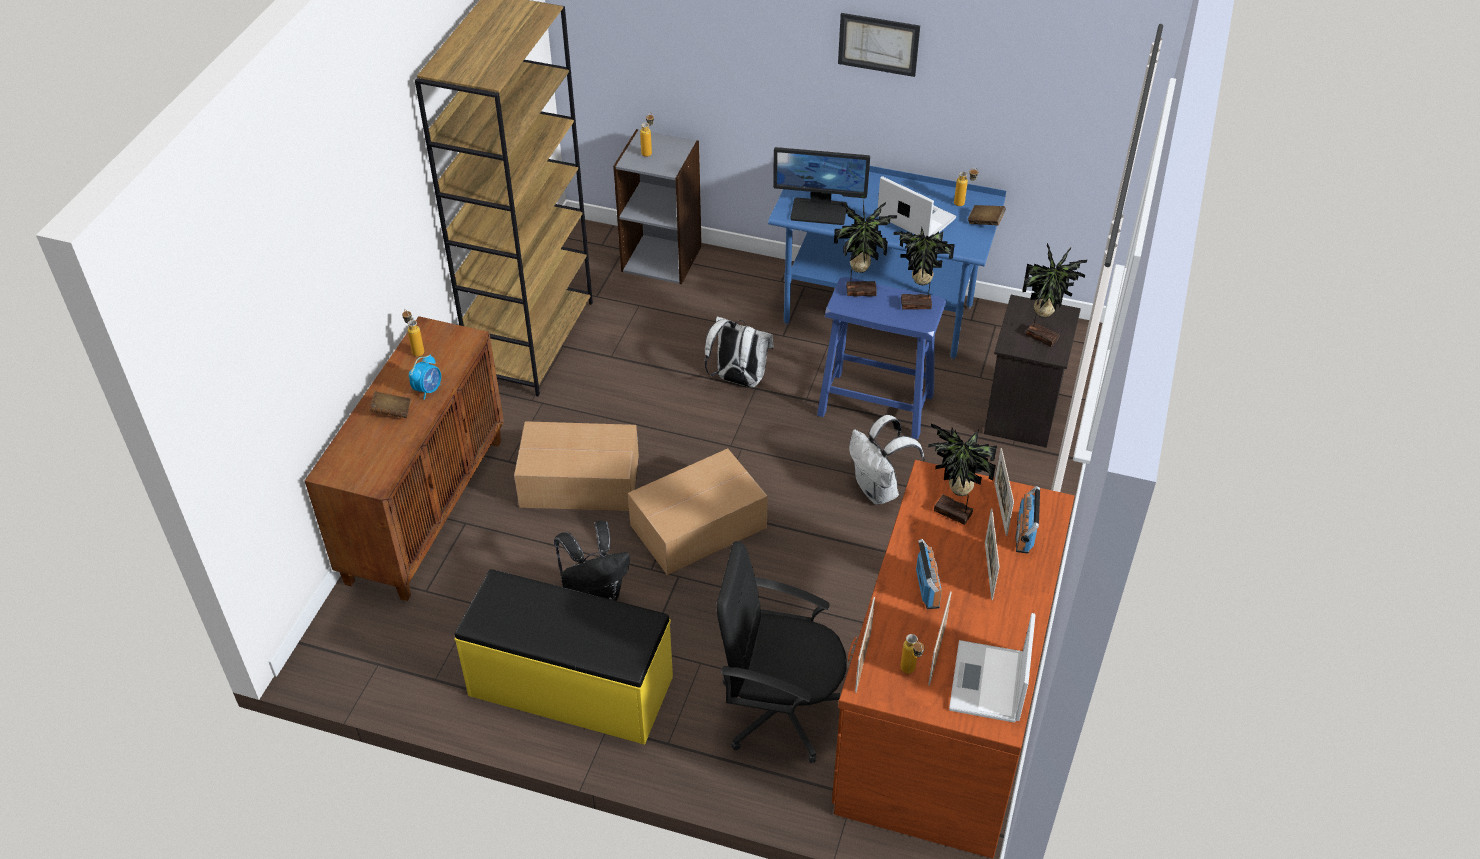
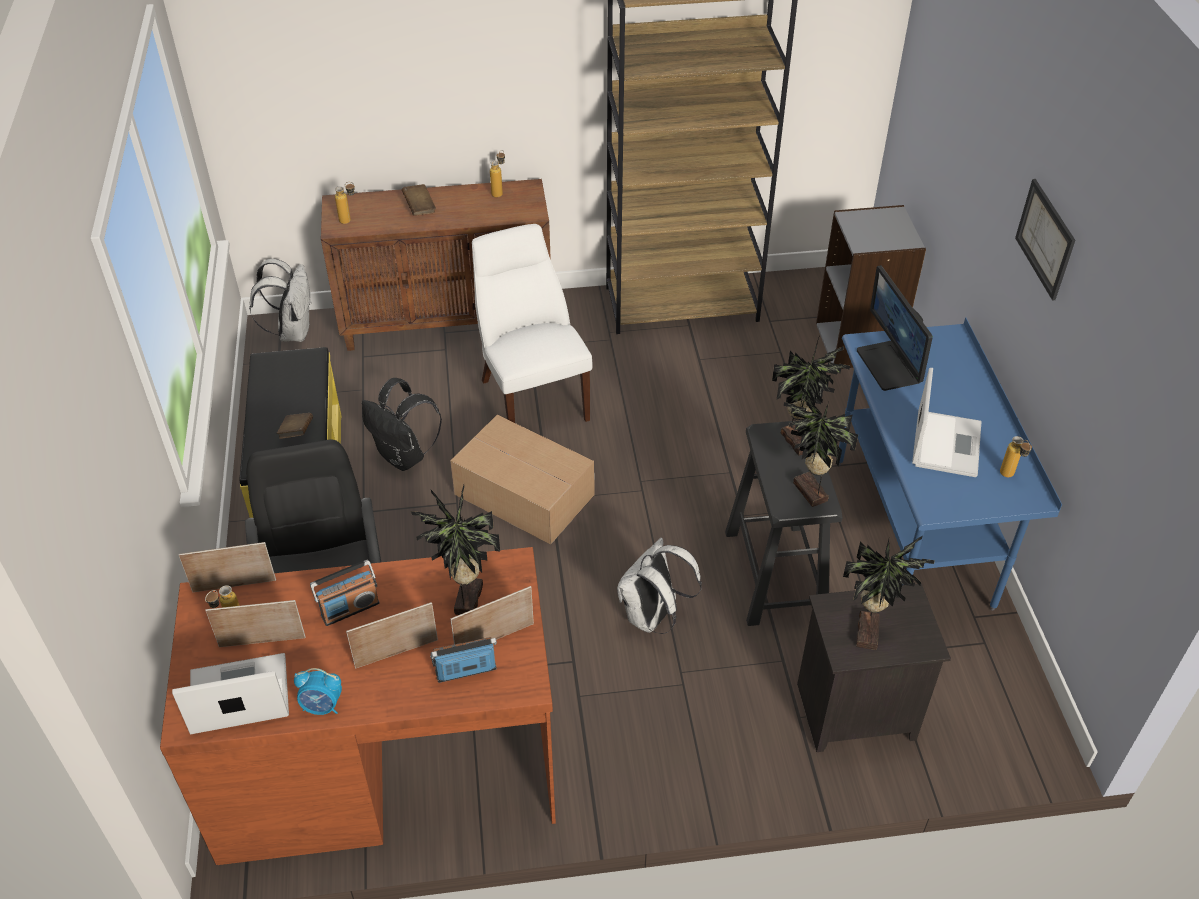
camera: 65 degrees right, 0 degrees up
(428, 389) = (457, 215): alarm clock -> alarm clock (322, 706)
(578, 481) = (532, 396): cardboard box -> white chair
(648, 151) = (876, 224): bottle -> bottle (349, 221)
(738, 380) = (732, 455): white backpack -> white backpack (293, 331)
(875, 404) = (775, 573): blue stool -> black stool
(985, 222) = (993, 505): brown book -> brown book (296, 433)

